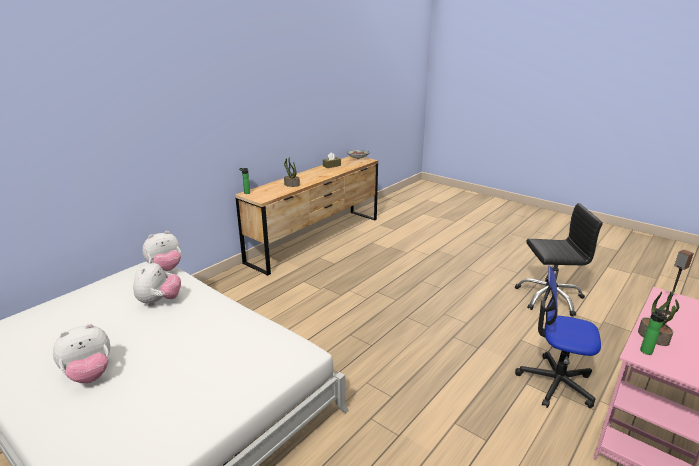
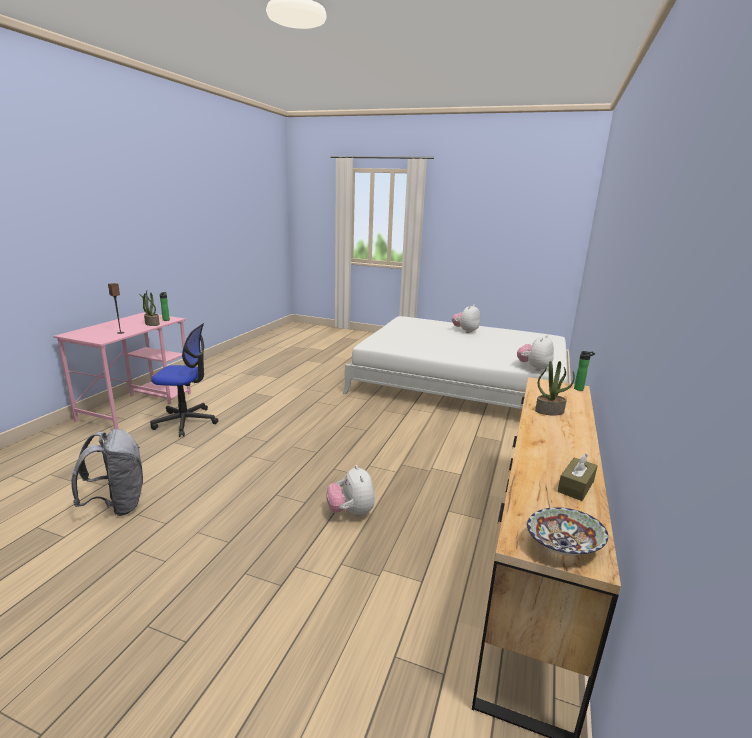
camera: 160 degrees right, 5 degrees down
(159, 301) = (493, 353): plush toy -> plush toy (351, 512)
(549, 297) = (117, 505): black office chair -> grey backpack

